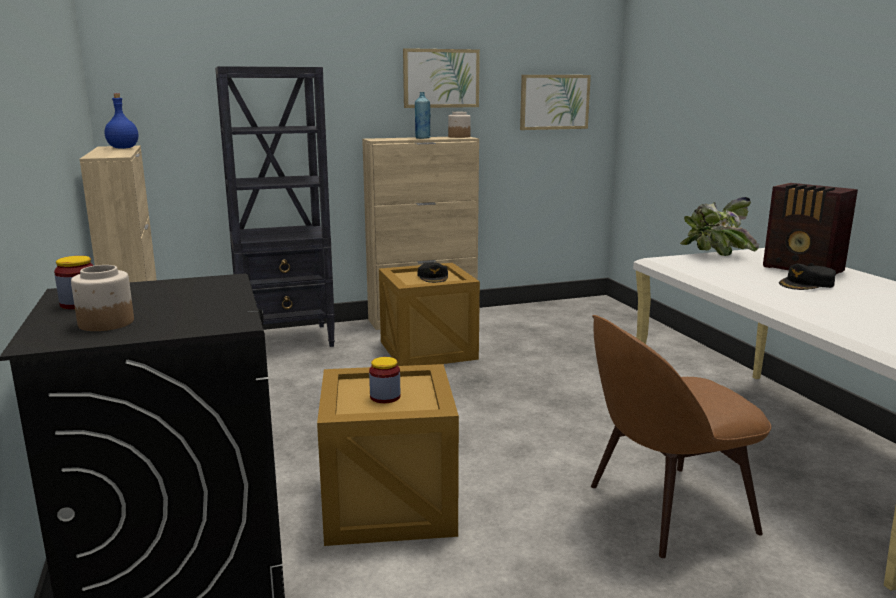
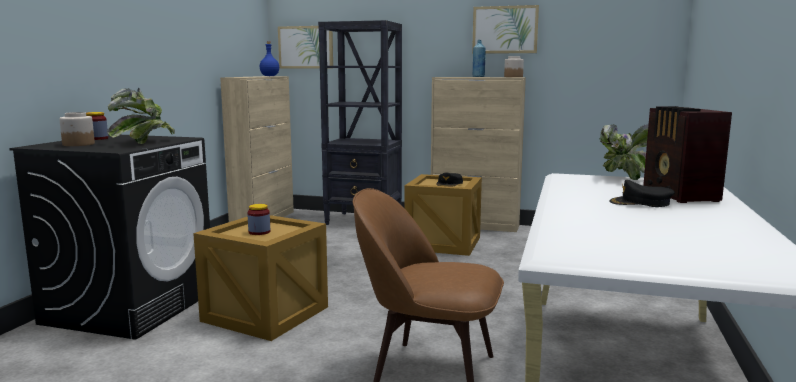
camera: 35 degrees right, 5 degrees down
(203, 300) = (143, 142): none -> potted plant
(554, 102) = (613, 49): picture -> picture (306, 47)

